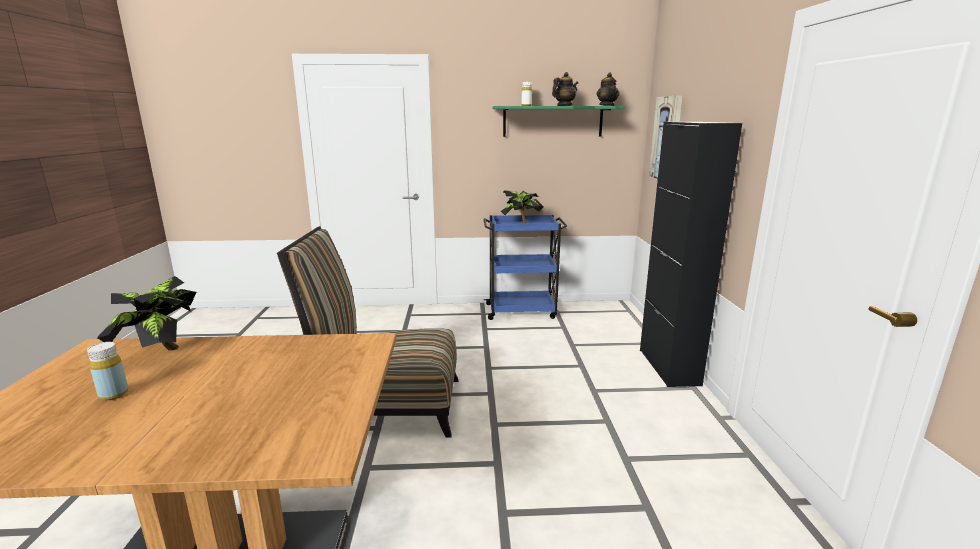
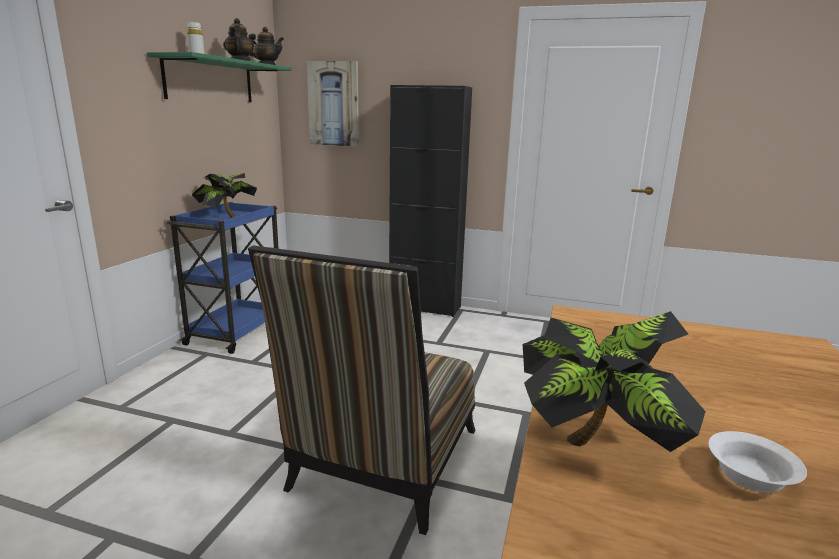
camera: 70 degrees left, 0 degrees up
(114, 394) = (752, 476): yellow bottle -> white bowl

